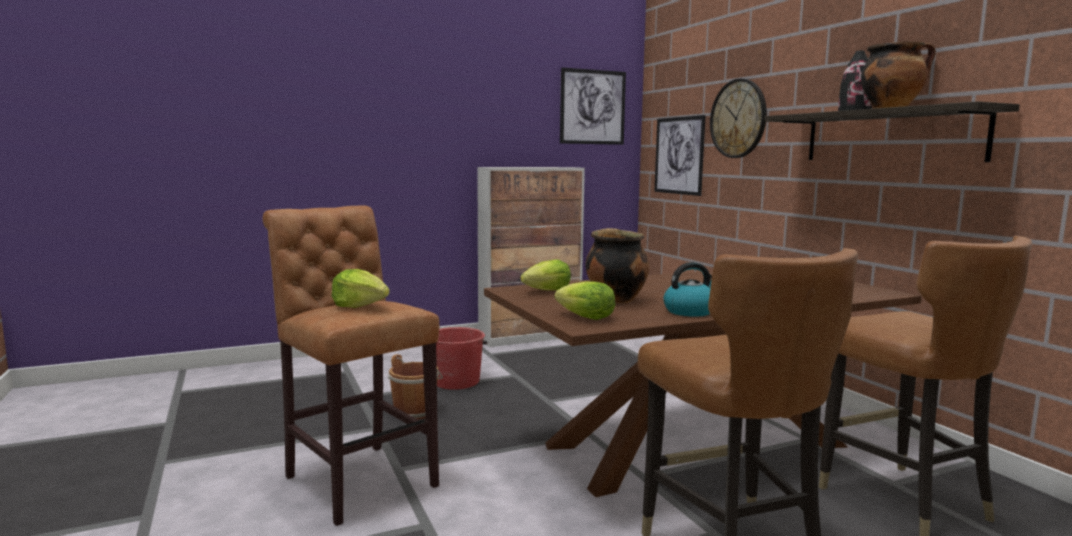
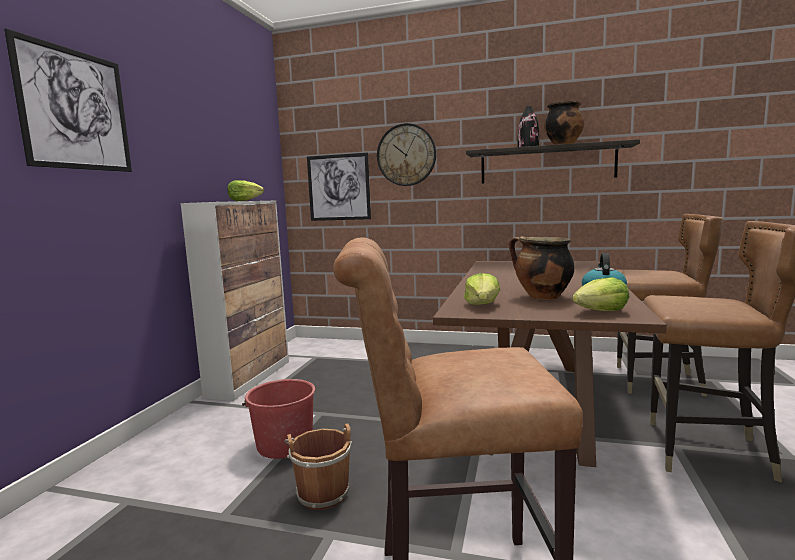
camera: 50 degrees left, 0 degrees up
(360, 306) = (484, 364): lettuce -> lettuce (244, 201)
(592, 107) = (254, 143): picture -> picture (75, 110)

